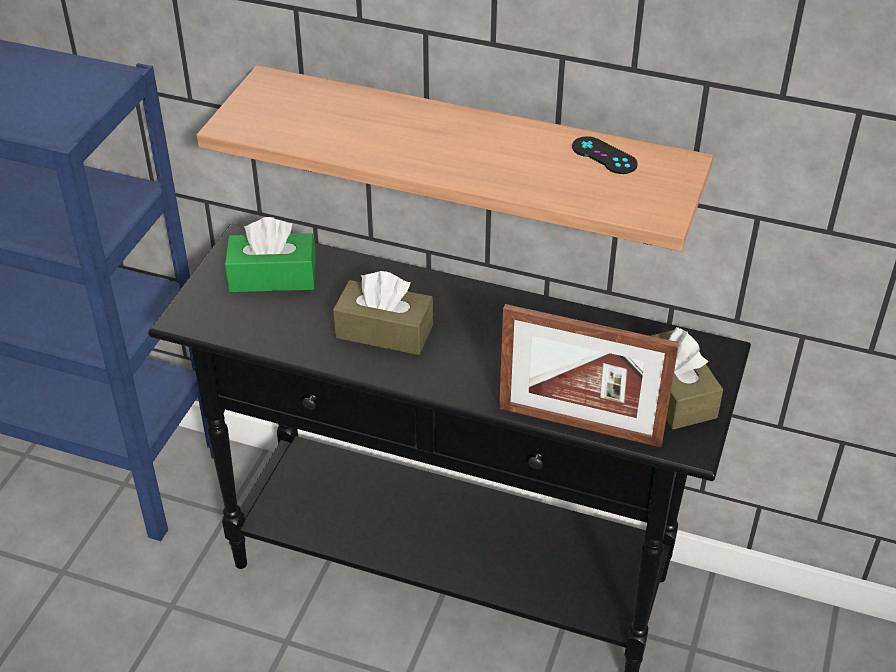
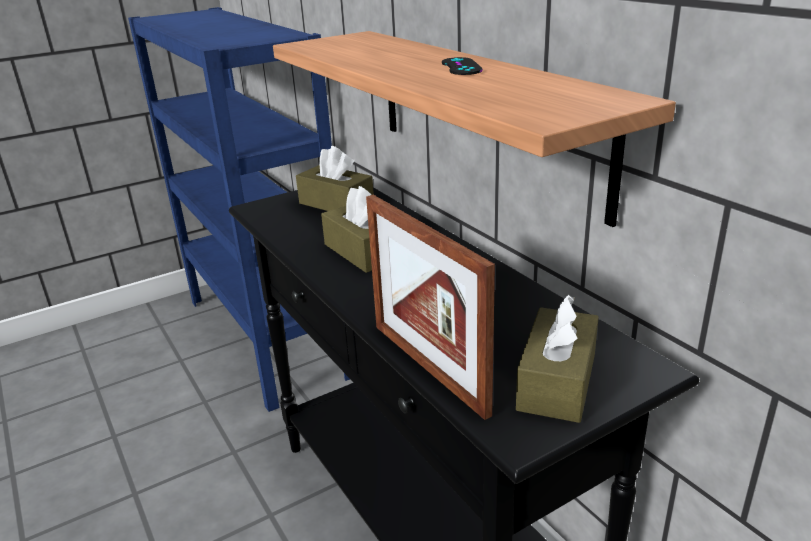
camera: 40 degrees right, 15 degrees down
(272, 276) = (336, 204): green tissue box -> brown tissue box
(604, 156) = (550, 86): black game controller -> black game controller (461, 67)

